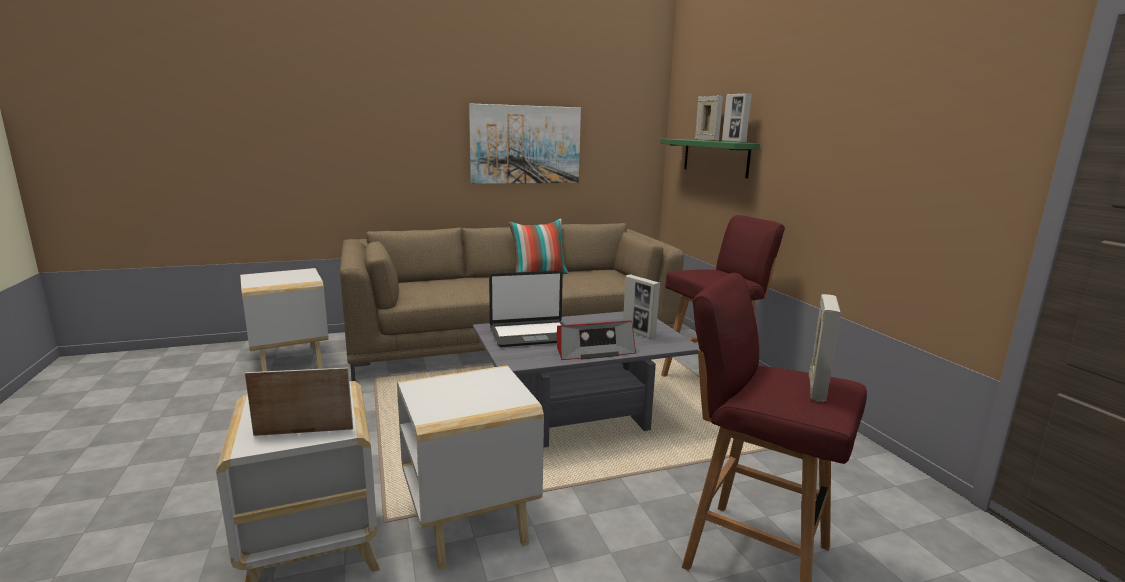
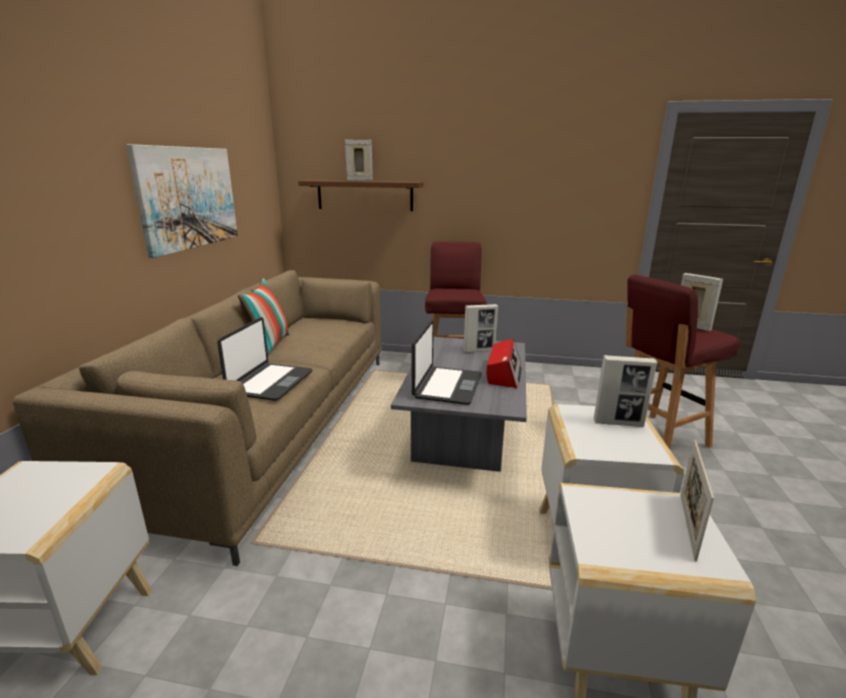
camera: 60 degrees left, 5 degrees up
(470, 288) = (270, 382): none -> laptop
(715, 157) = (365, 195): green shelf -> brown shelf
(733, 142) = (402, 181): picture frame -> picture frame (618, 423)

